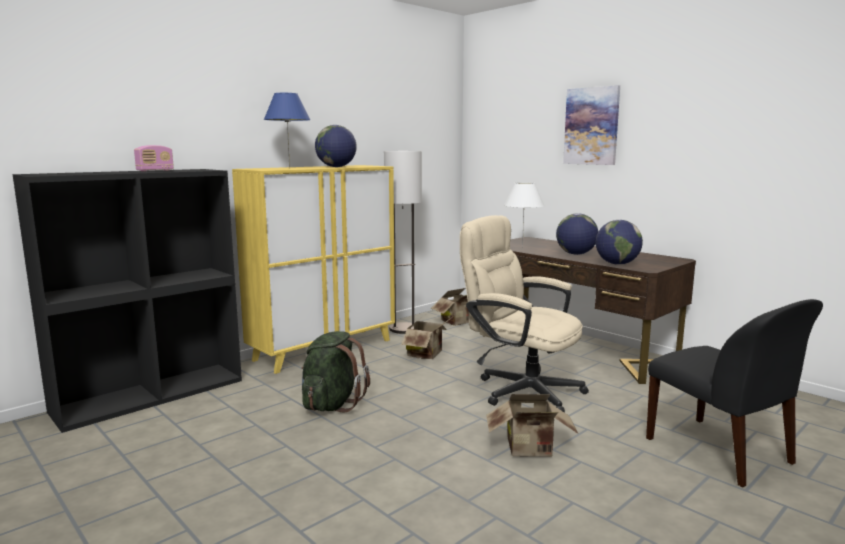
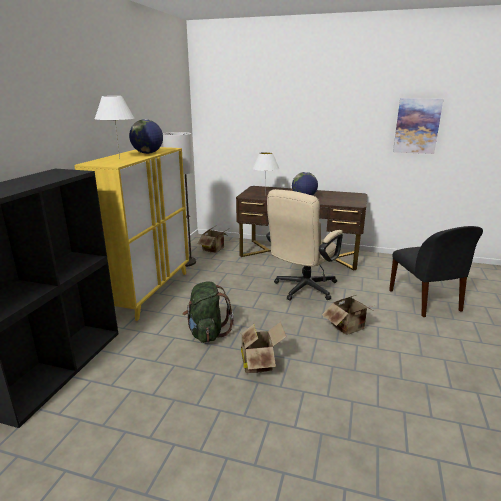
camera: 30 degrees left, 10 degrees up
(155, 170) = (33, 179): radio -> none
(289, 168) = (119, 159): blue table lamp -> white table lamp
(428, 354) = (223, 278): cardboard box -> cardboard box (259, 363)
(520, 389) = (302, 290): beige office chair -> beige office chair turned 60 degrees counterclockwise
(591, 126) = (297, 111): picture -> picture (417, 126)
(617, 264) = (337, 203): globe -> none
(720, 452) = (425, 301): black chair -> black chair turned 45 degrees clockwise

